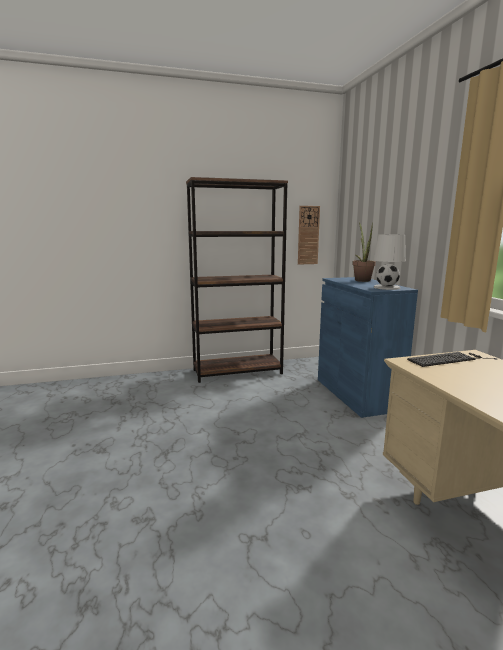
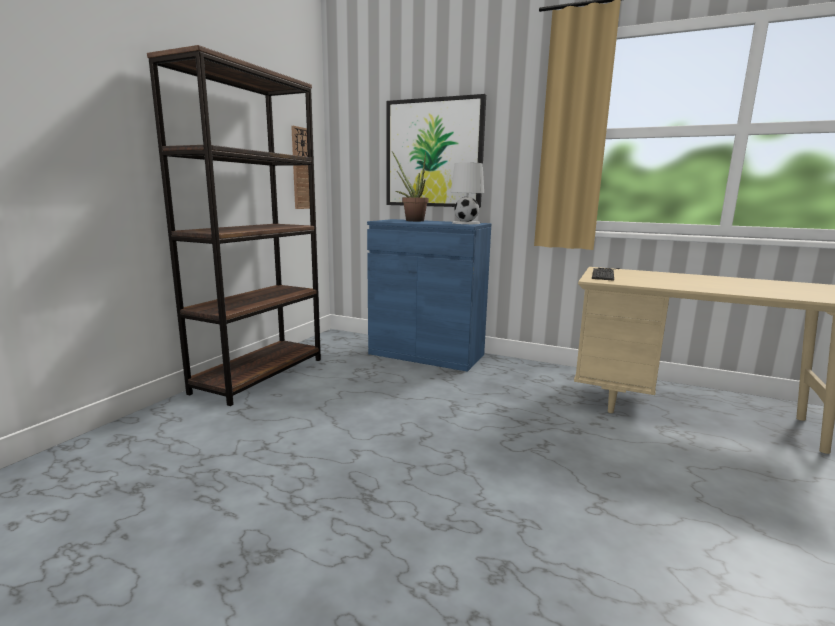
camera: 50 degrees left, 0 degrees up
(390, 223) = (434, 153): none -> picture

